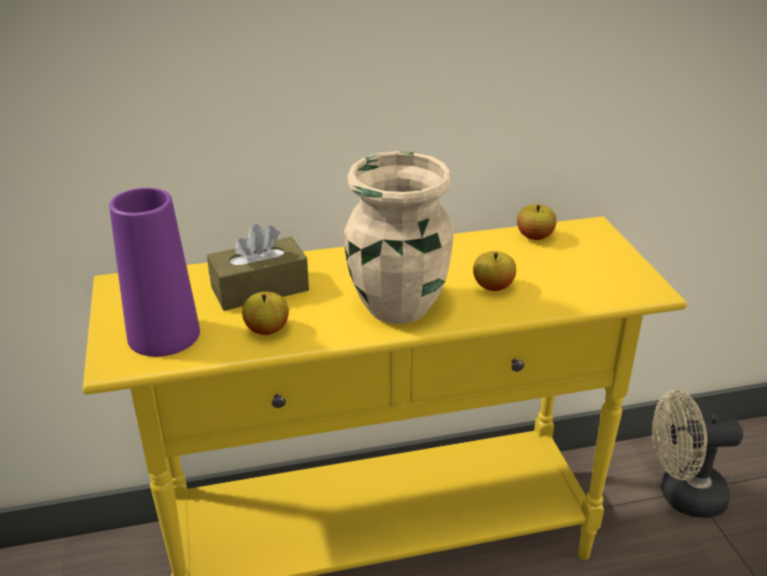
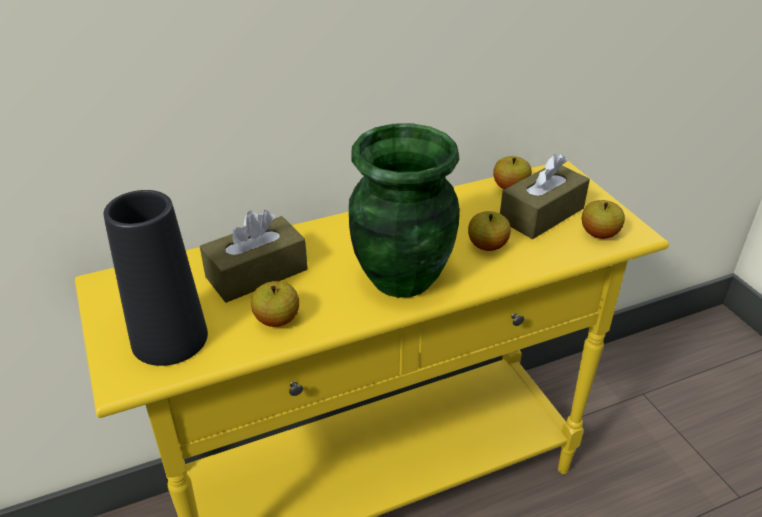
camera: 10 degrees left, 5 degrees up
(164, 335) = (169, 338): purple vase -> black vase
(396, 307) = (400, 278): beige vase -> green vase
(559, 263) = (541, 214): none -> brown tissue box
(613, 287) = (599, 234): none -> apple
(682, 495) = (635, 400): beige fan -> none

